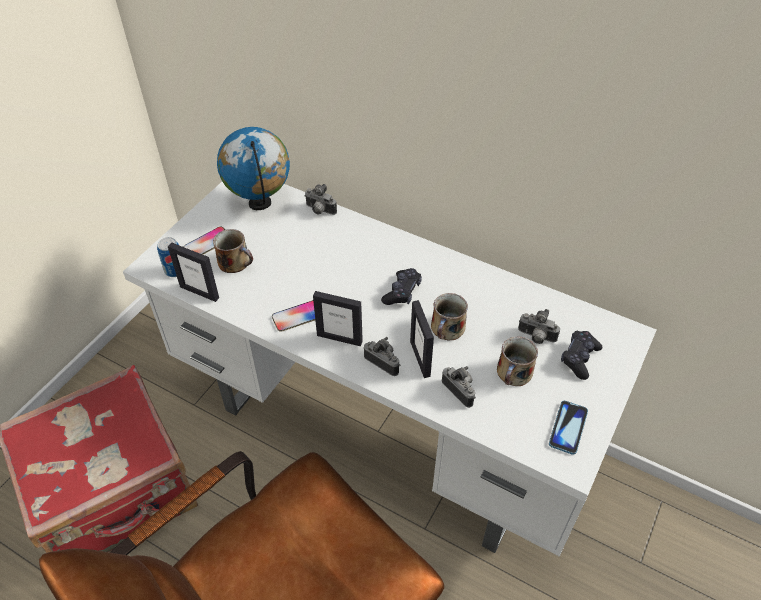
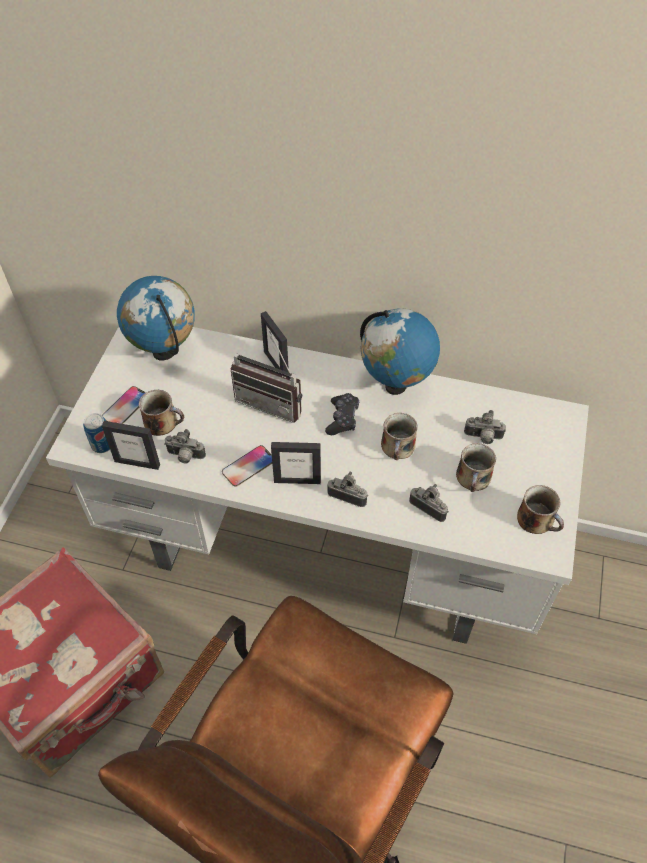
camera: 15 degrees left, 5 degrees up
(319, 211) = (230, 348): camera -> camera (185, 456)
(342, 264) = (272, 401): none -> radio
(420, 358) = (382, 483): picture frame -> picture frame (276, 364)
(464, 272) = (395, 385): none -> globe
(568, 428) = (537, 520): phone -> mug
(579, 358) = (528, 449): black game controller -> none

